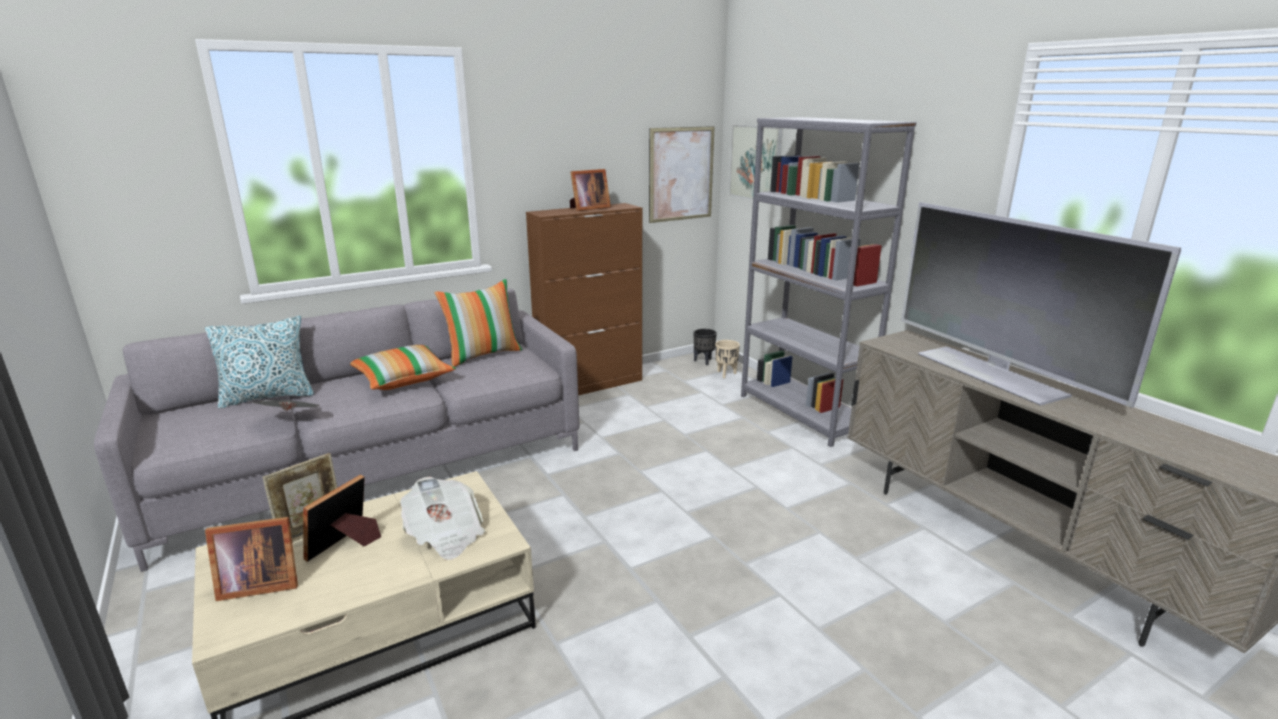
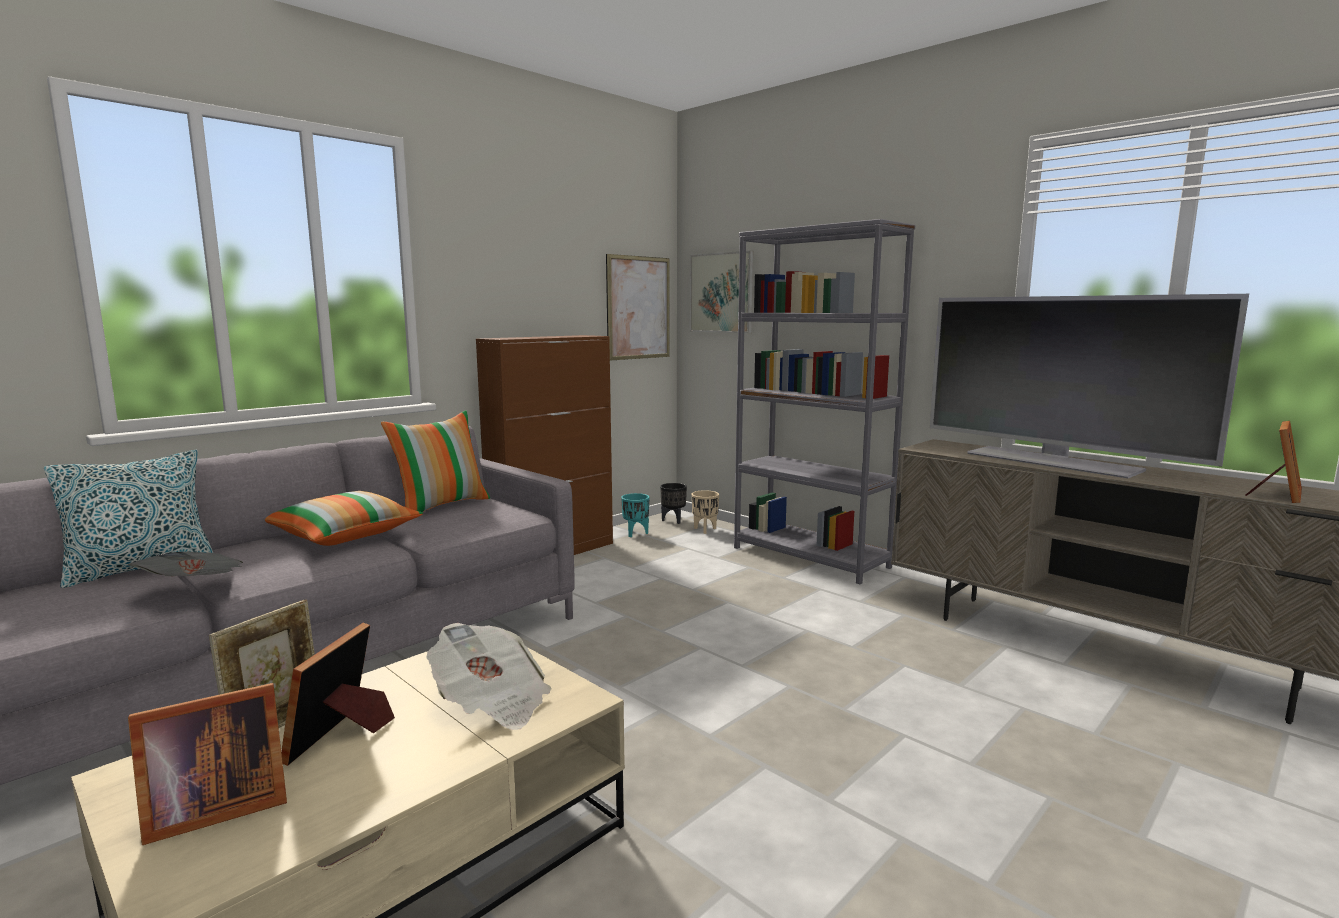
camera: 15 degrees left, 10 degrees down
(588, 208) = (548, 336): picture frame -> picture frame (1276, 494)
(666, 372) = (636, 533): none -> turquoise planter

